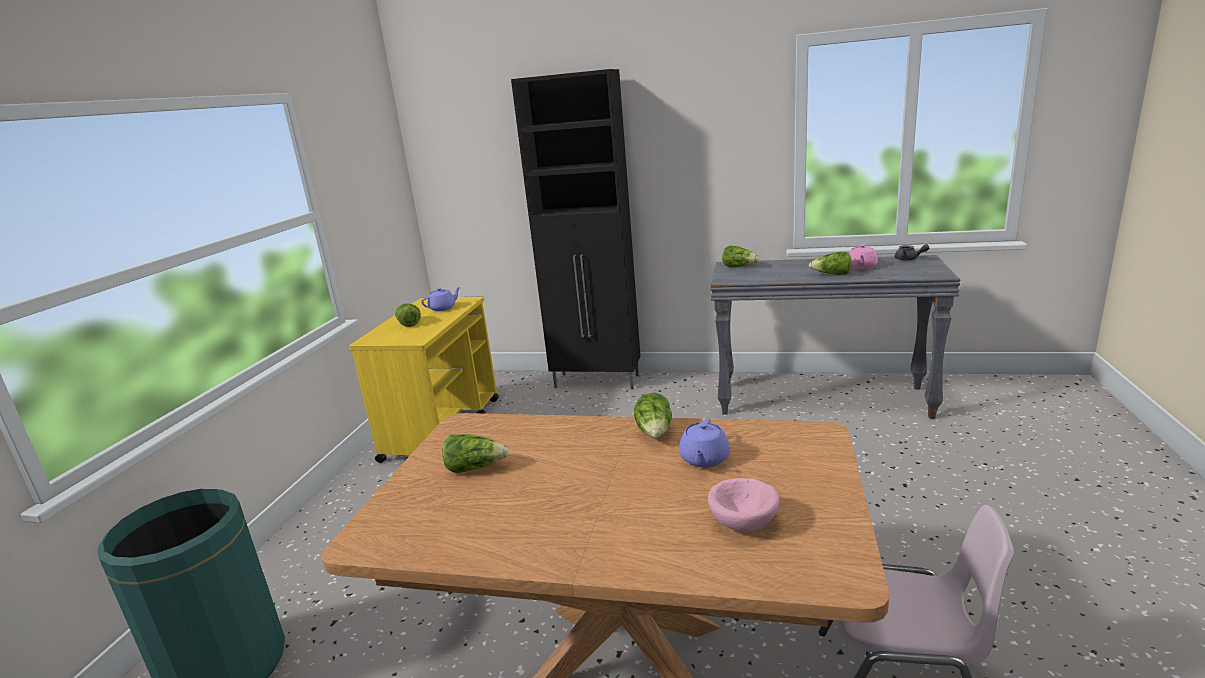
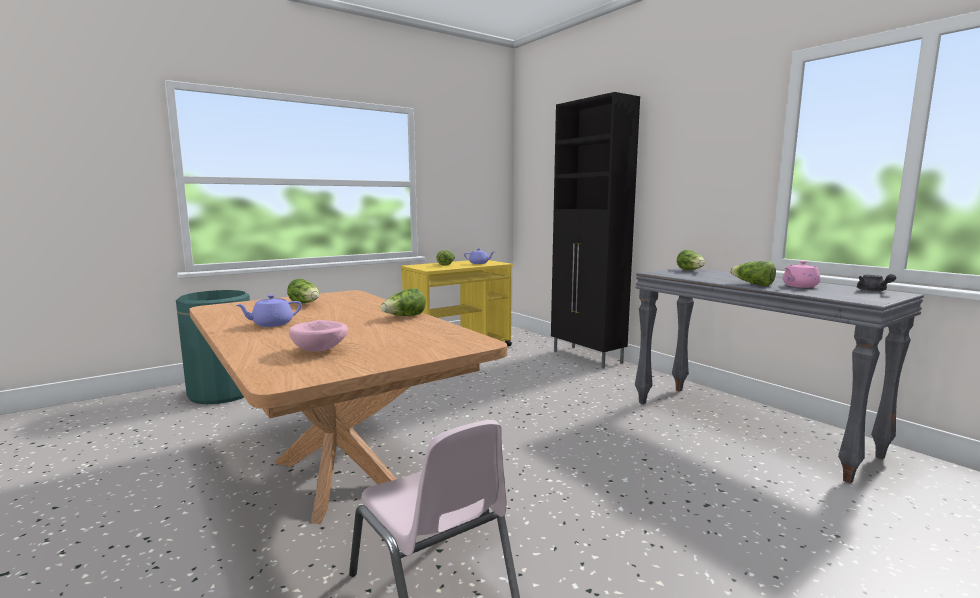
camera: 40 degrees right, 10 degrees down
(704, 459) = (388, 330): purple teapot -> purple teapot (271, 324)

